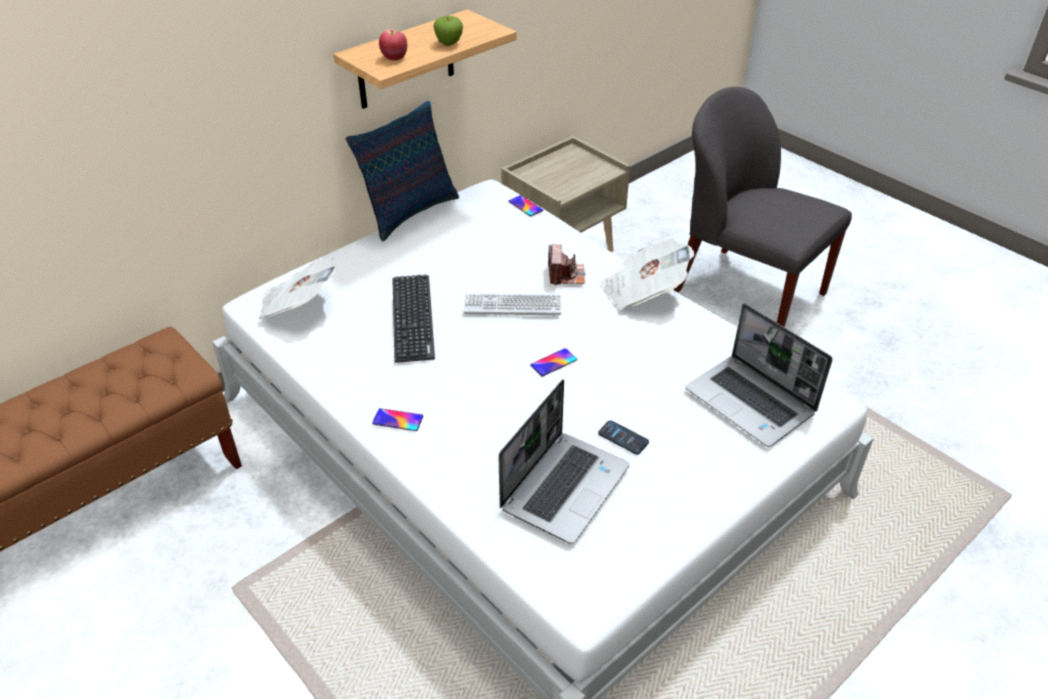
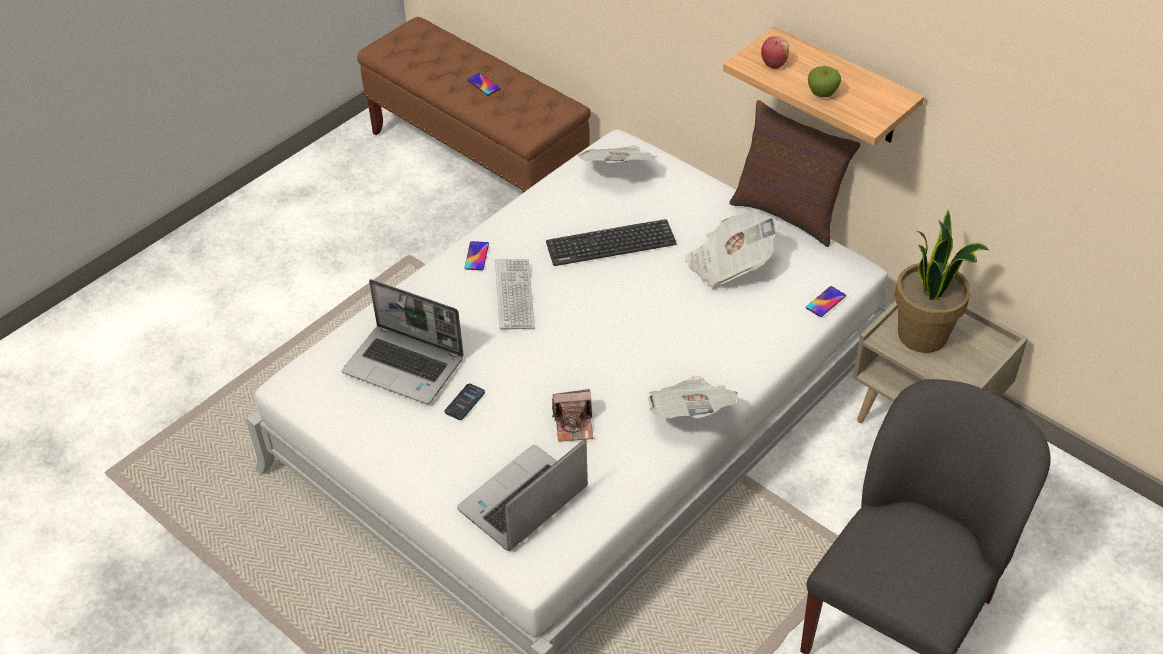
camera: 85 degrees right, 5 degrees up
(410, 213) = (787, 216): blue pillow -> brown pillow
(466, 249) = (729, 265): none -> newspaper
(512, 305) = (642, 310): keyboard -> keyboard (514, 295)
(553, 362) = (559, 346): phone -> phone (483, 84)
(558, 178) = (924, 335): none -> potted plant
(566, 275) = (703, 346): camera -> camera (574, 425)

